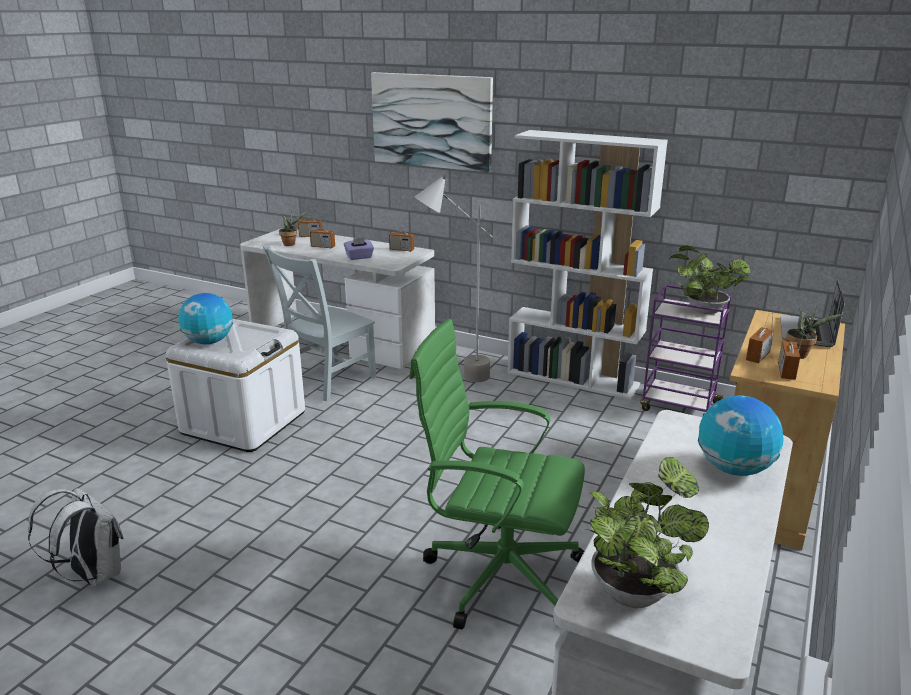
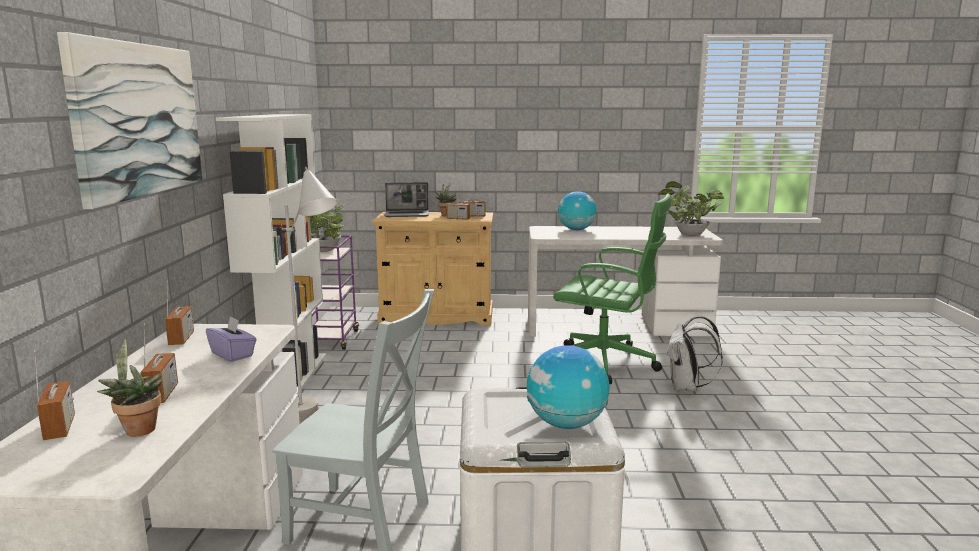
camera: 115 degrees left, 10 degrees down
(93, 575) = (848, 505): white backpack -> white backpack (687, 388)
(499, 575) = (606, 363): green office chair -> green office chair turned 60 degrees counterclockwise

